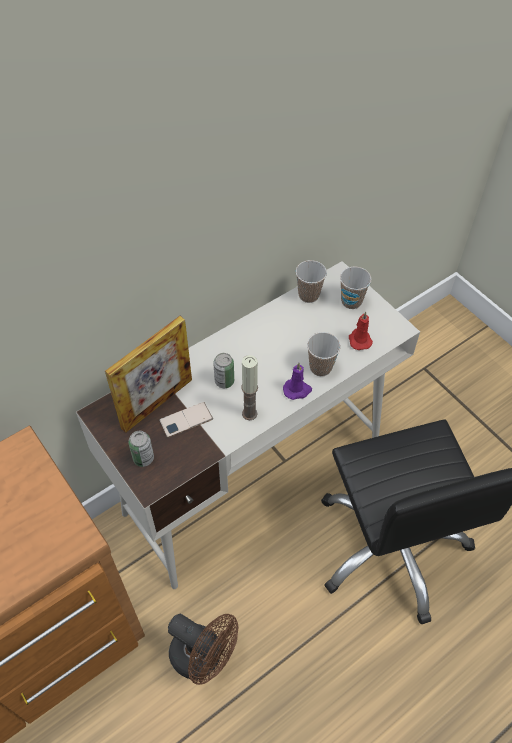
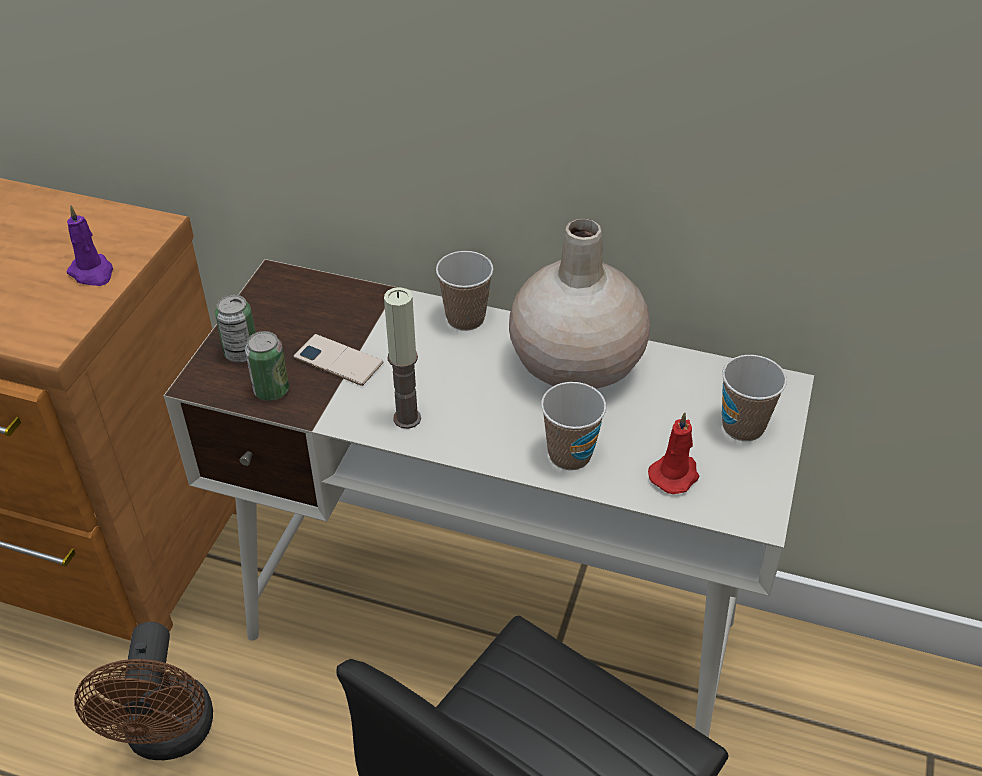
camera: 55 degrees right, 10 degrees down
(157, 403) = (340, 320): picture frame -> none
(224, 381) = (439, 364): can -> can (271, 390)
(268, 332) = (575, 364): none -> beige vase
(297, 390) = (500, 449): purple candle -> purple candle (92, 273)
(308, 295) = (696, 371): cup -> cup (465, 318)

